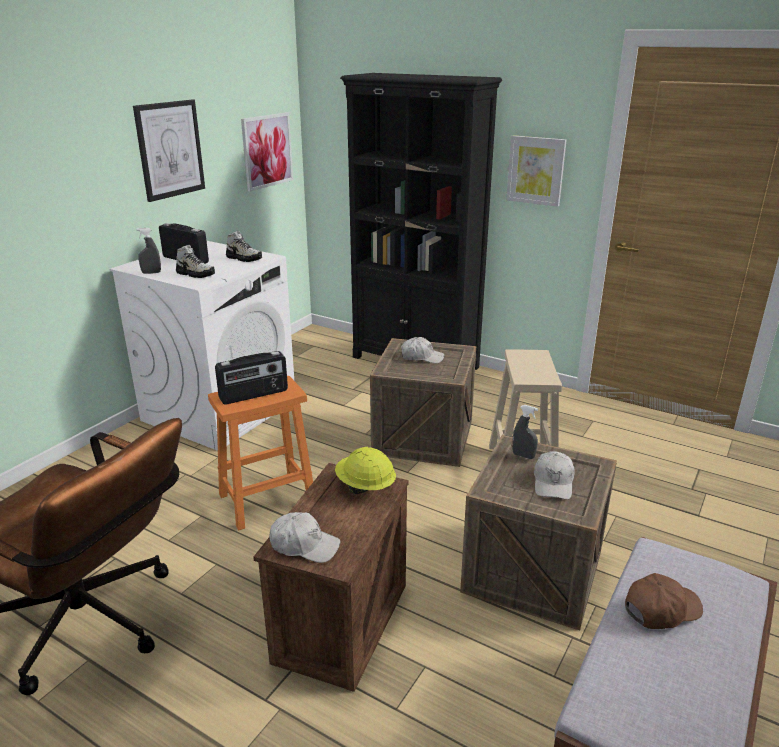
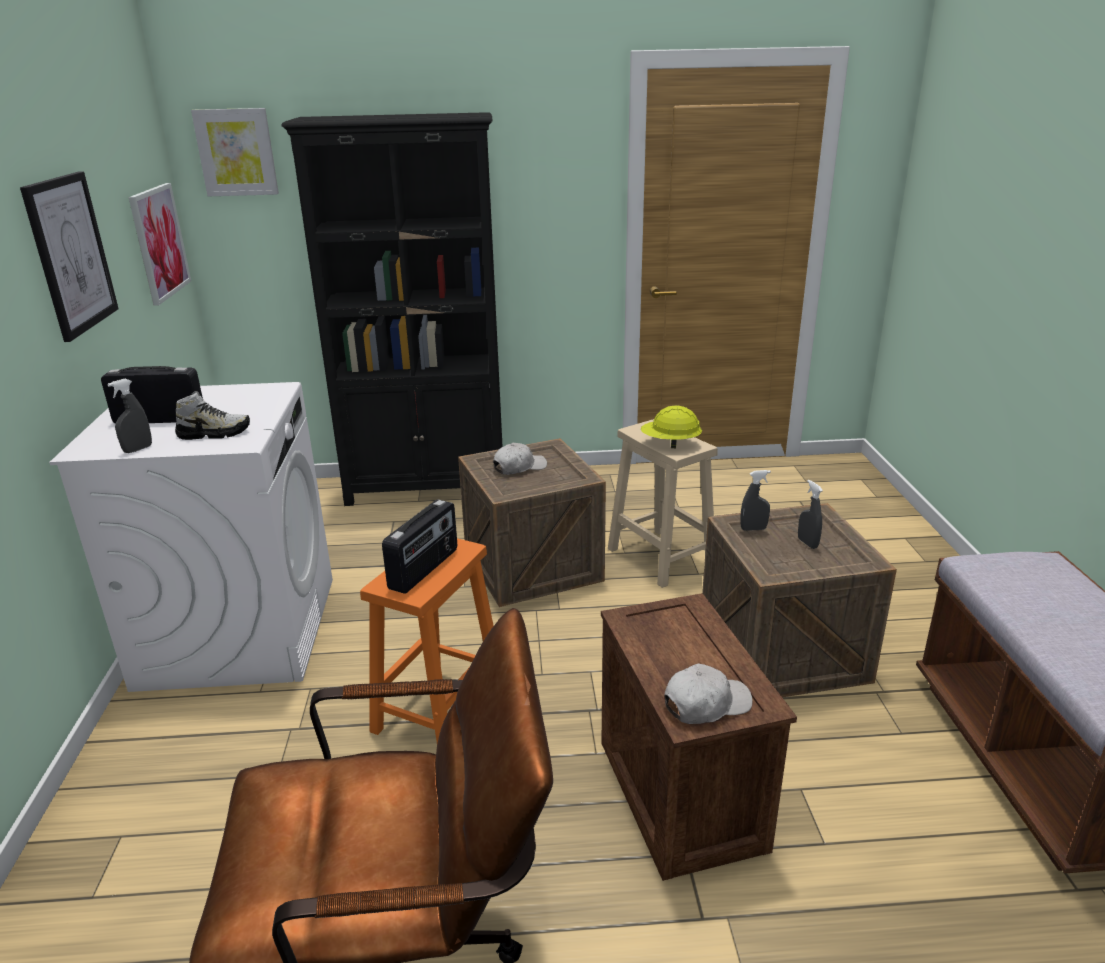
camera: 35 degrees left, 0 degrees up
(244, 258) = (248, 397): shoe -> none
(365, 486) = (674, 618): yellow hard hat -> yellow hard hat (670, 444)
(536, 170) = (546, 221): picture -> picture (236, 152)
(553, 482) = (807, 543): white cap -> grey spray bottle
(661, 609) = (1041, 606): brown cap -> none

